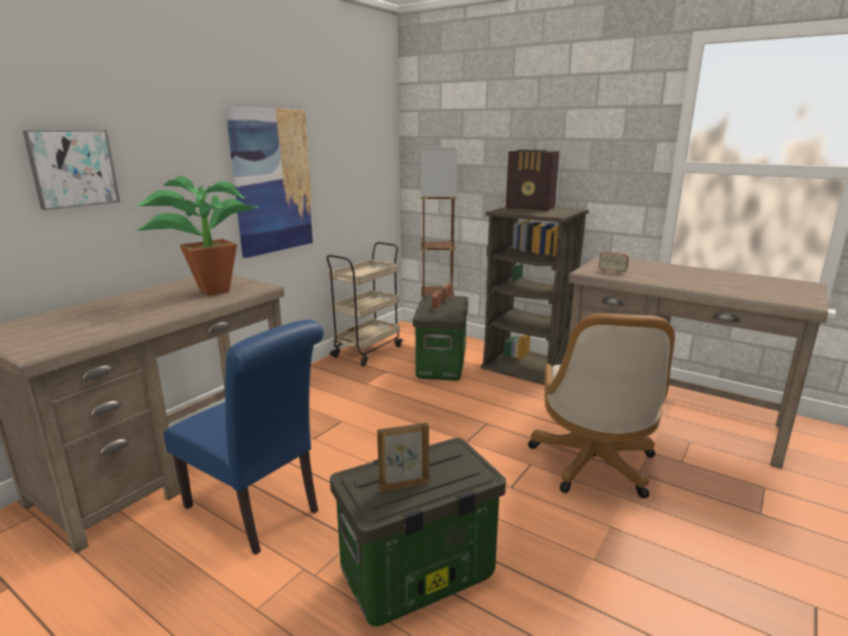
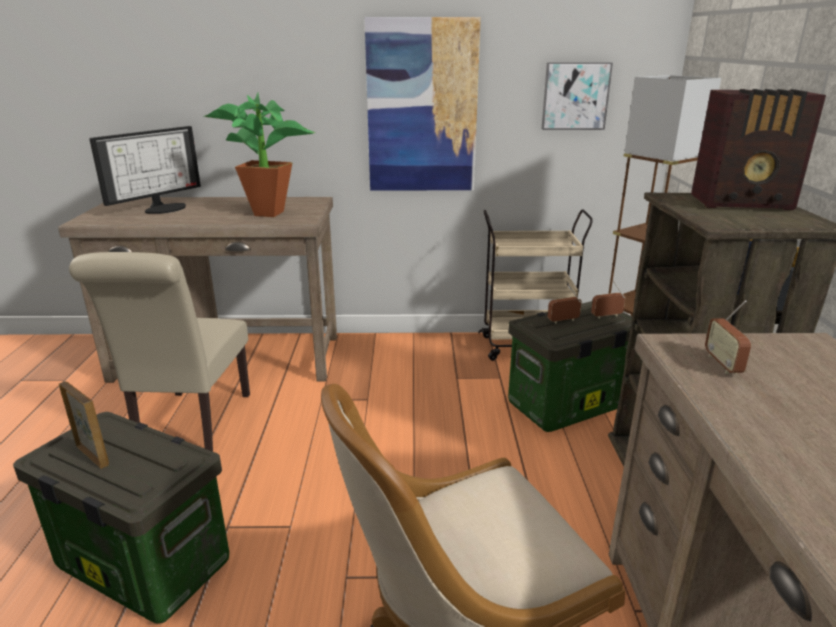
camera: 55 degrees right, 5 degrees up
(72, 168) = (201, 78): picture -> picture (575, 96)
(86, 318) = (164, 208): none -> monitor
(258, 511) = (191, 427): blue chair -> beige chair
(531, 208) = (743, 203): radio -> radio turned 75 degrees counterclockwise

